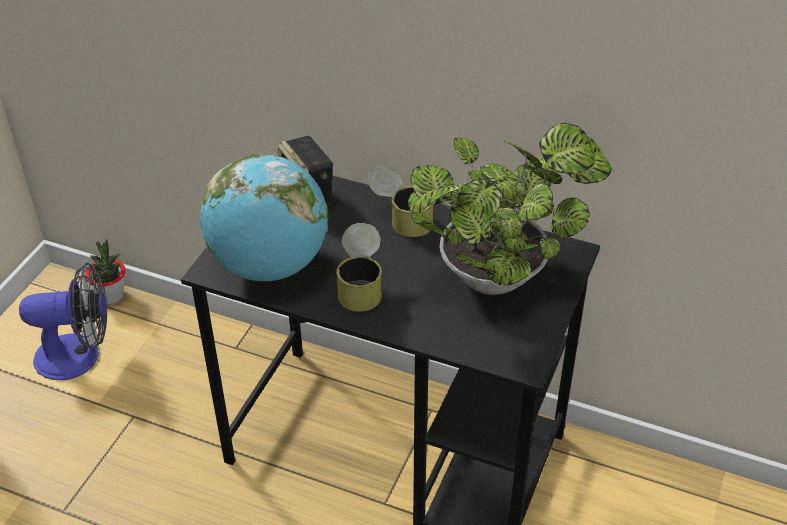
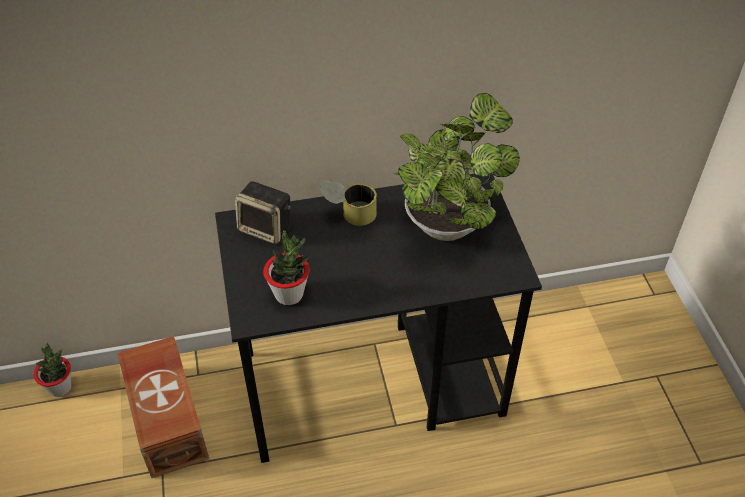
camera: 35 degrees left, 5 degrees up
(79, 356) = (75, 449): fan -> none
(178, 373) = (169, 418): none -> brown storage box
(270, 265) = (289, 294): globe -> potted plant
(361, 285) = (367, 276): can -> none

